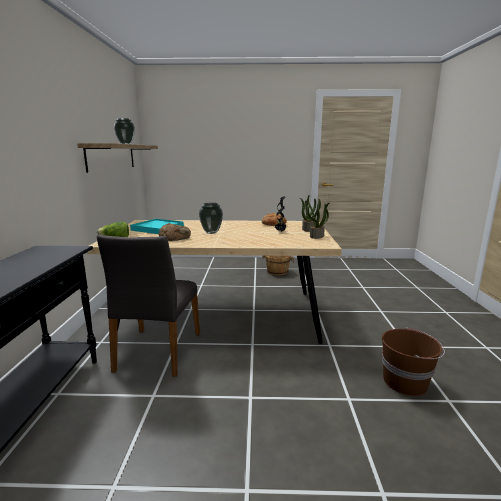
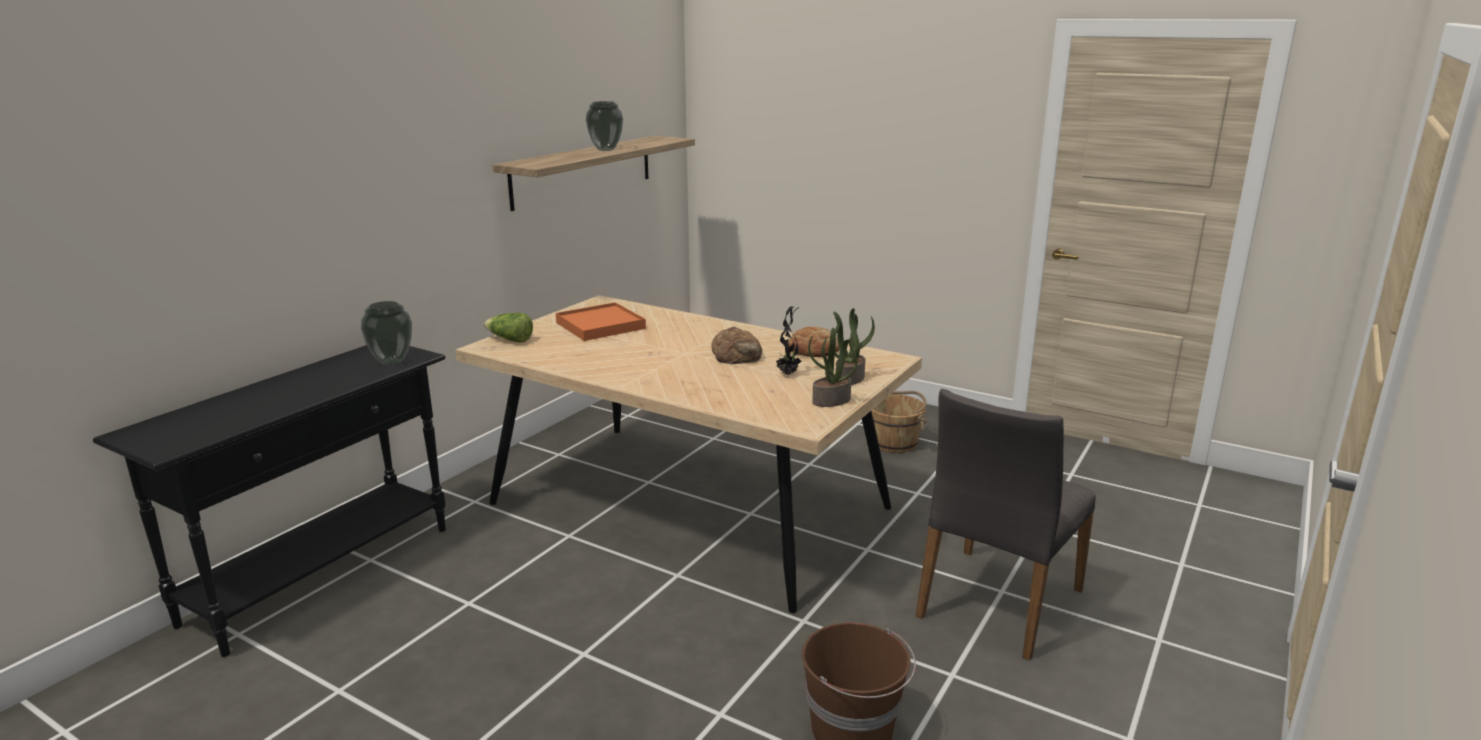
camera: 30 degrees right, 5 degrees up
(157, 228) = (600, 325): turquoise tray -> orange tray
(157, 351) = (531, 541): grey chair -> grey chair (997, 602)
(175, 237) = (597, 352): bread -> bread (737, 354)
(211, 232) = (665, 353): vase -> vase (391, 362)

